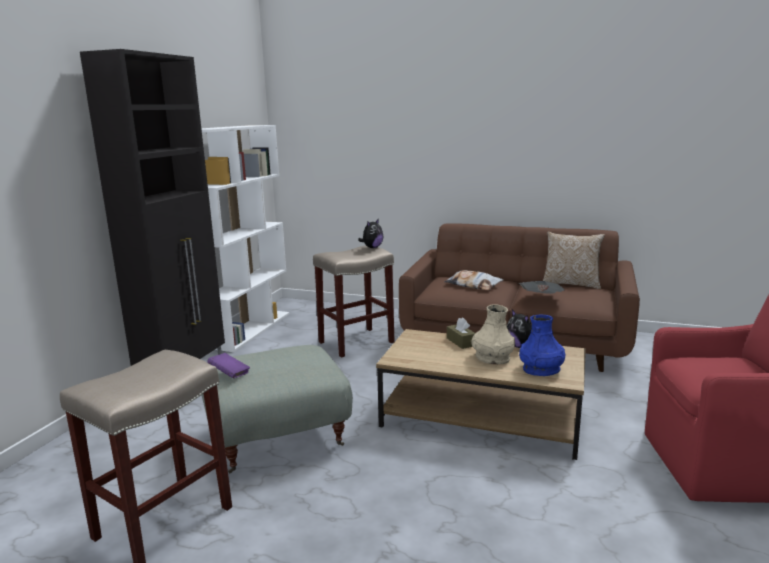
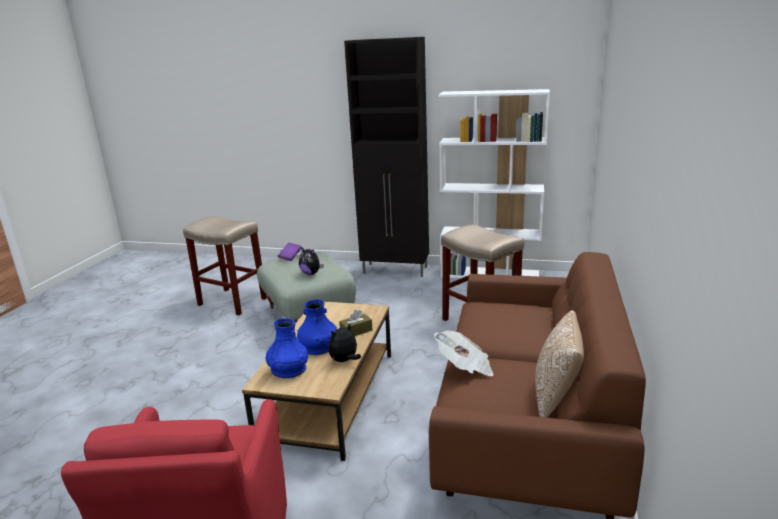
camera: 85 degrees right, 5 degrees up
(372, 247) = (499, 239): plush toy -> plush toy (311, 273)
(473, 285) = (508, 324): pillow -> none
(492, 357) = (318, 346): beige vase -> blue vase

